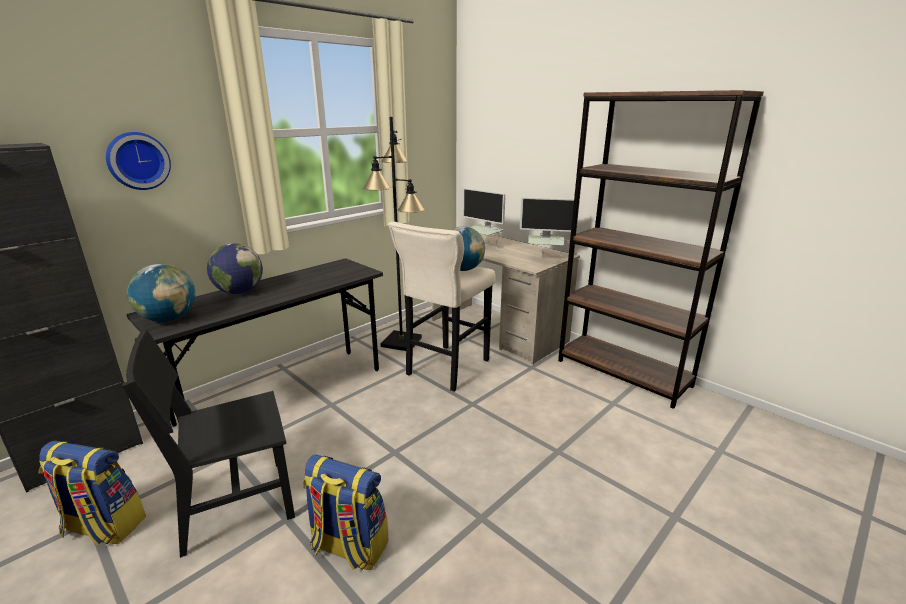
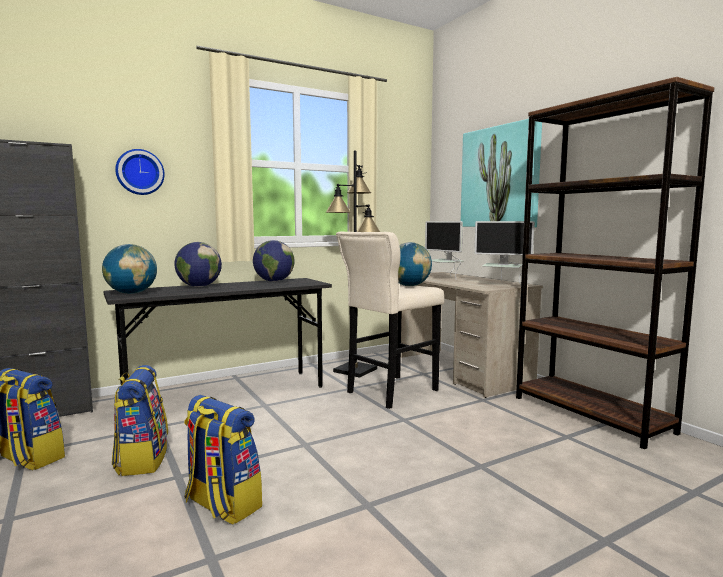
camera: 15 degrees right, 15 degrees down
(236, 504) = (141, 460): black chair -> backpack
(316, 270) = (274, 281): none -> globe
(537, 142) = (500, 177): none -> picture

